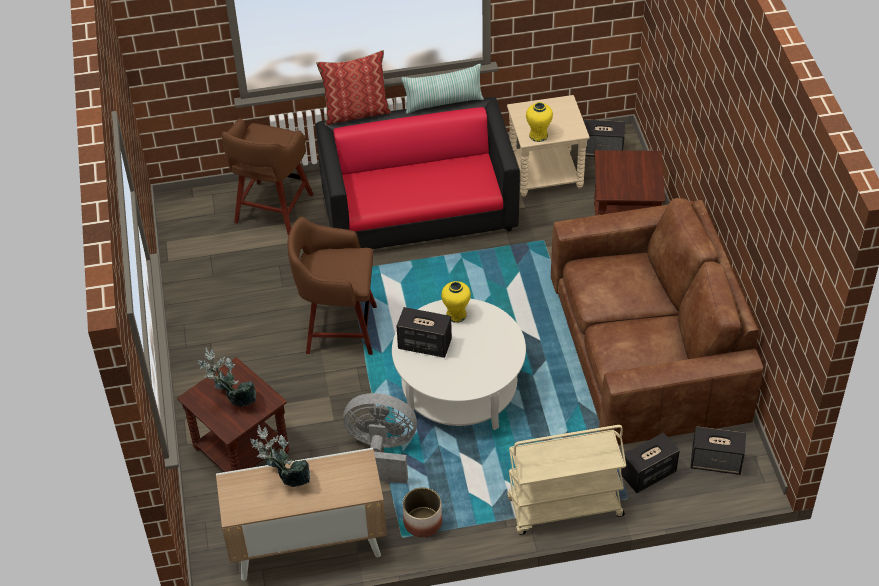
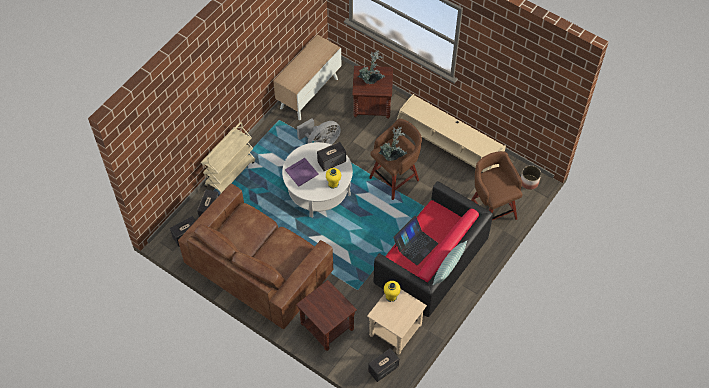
camera: 135 degrees right, 10 degrees up
(218, 317) = (448, 146): none -> beige tv stand
(285, 479) = (314, 62): potted plant -> potted plant (392, 156)
(356, 112) = (480, 230): pillow -> none
(422, 522) = (277, 130): planter -> planter (529, 182)
(436, 184) = (415, 245): none -> laptop
(483, 361) = (301, 172): none -> purple tray

